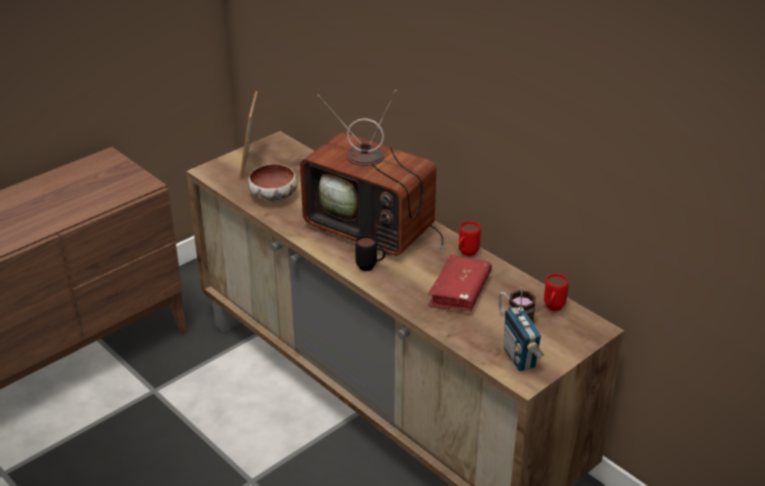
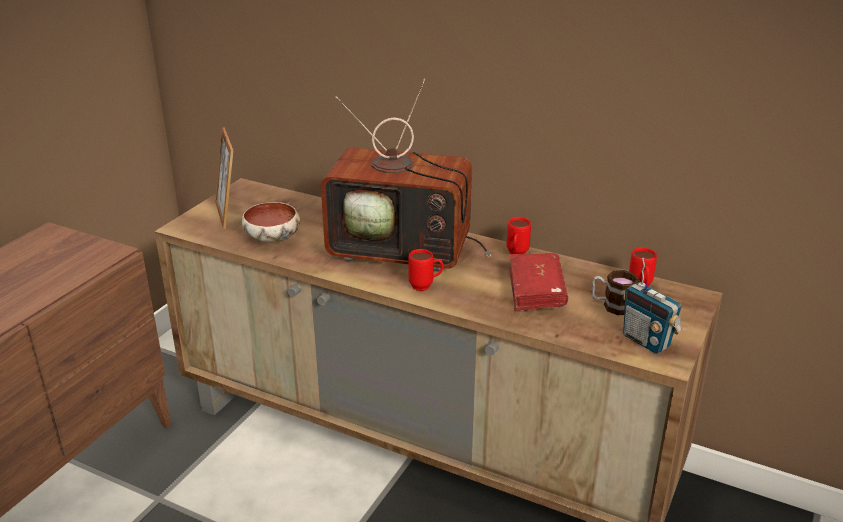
camera: 20 degrees left, 5 degrees down
(370, 267) = (426, 286): black mug -> red mug

